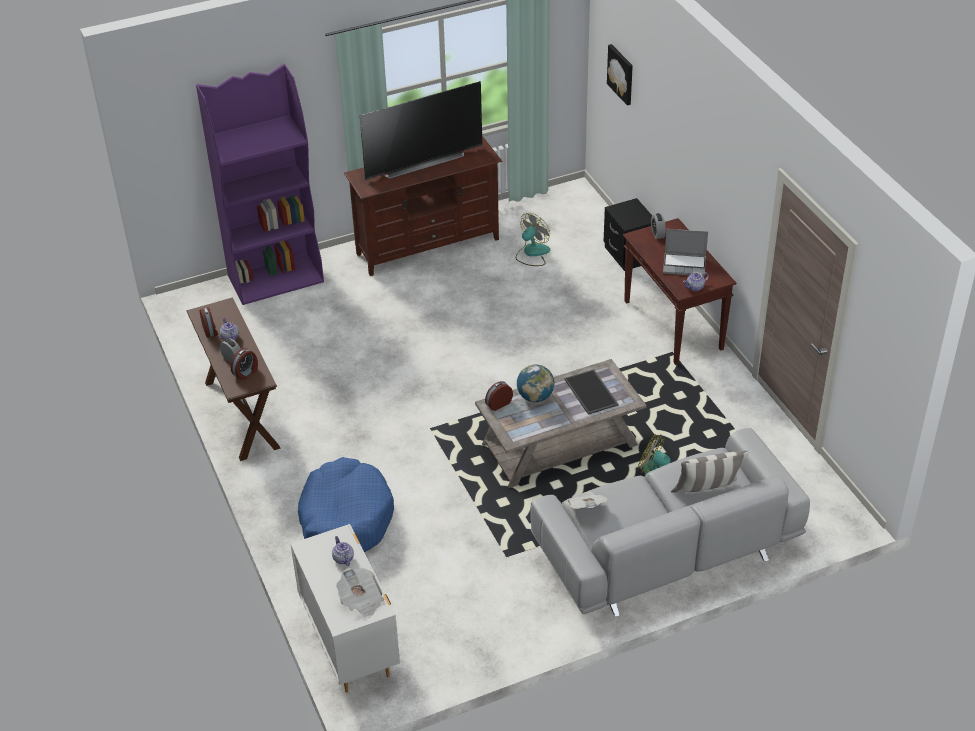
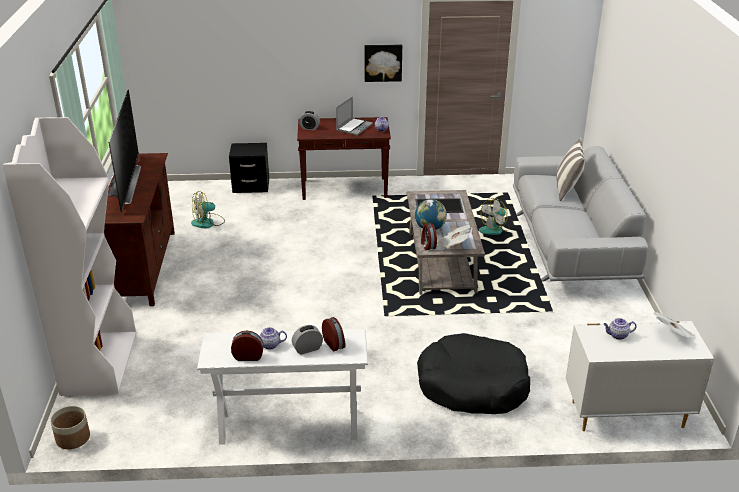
camera: 70 degrees left, 10 degrees down
(183, 304) = (72, 438): none -> planter
(242, 414) = (288, 426): brown console table -> white console table
(276, 279) = (99, 363): purple bookcase -> white bookcase
(345, 519) = (472, 386): blue dog bed -> black dog bed
(532, 253) = (208, 222): fan -> fan turned 90 degrees counterclockwise
(586, 507) = (565, 233): newspaper -> newspaper (453, 245)
(621, 74) = (183, 51): picture -> picture (383, 62)

